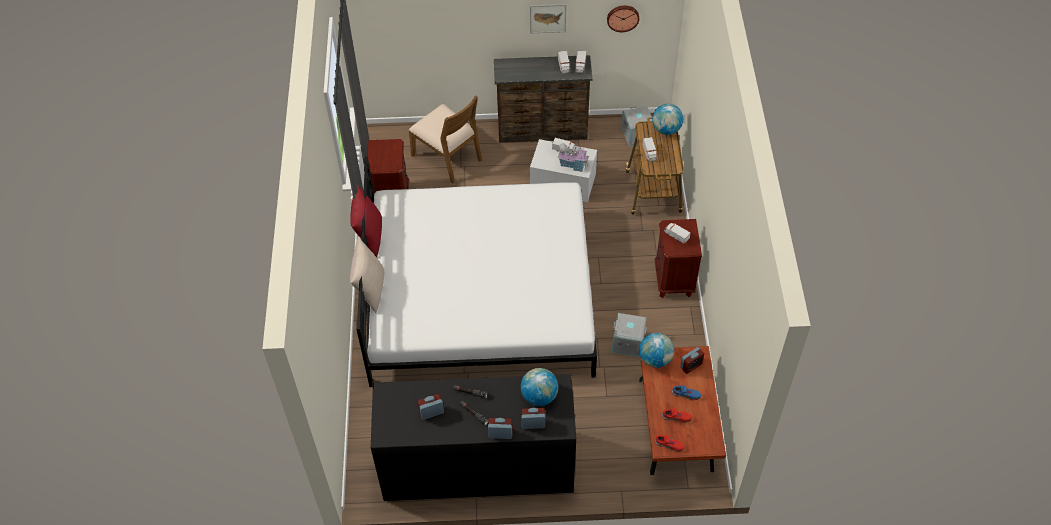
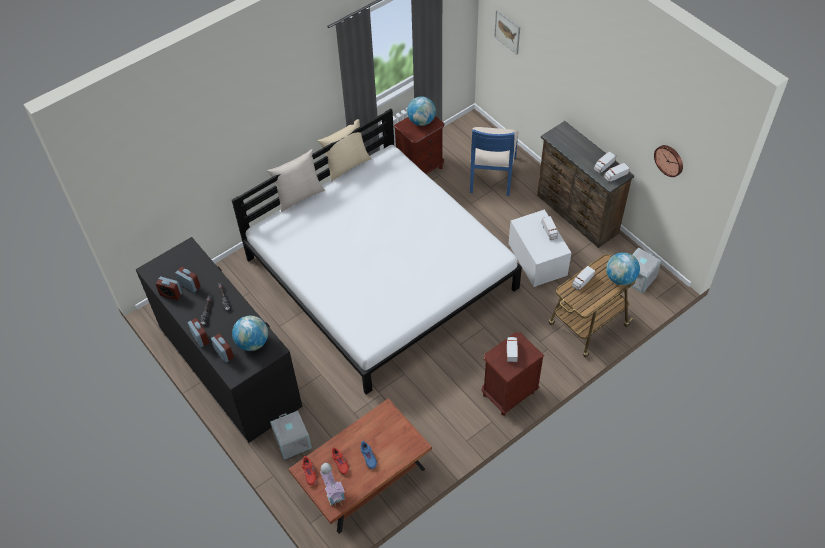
camera: 55 degrees right, 0 degrees up
(369, 236) = (346, 165): red pillow -> beige pillow
(447, 157) = (491, 174): brown chair -> blue chair
(547, 18) = (612, 114): picture -> picture (507, 31)
(573, 165) = (539, 246): toy house -> toy house (333, 491)
(628, 342) = (418, 397): grey storage box -> grey storage box (293, 441)
(655, 359) = (386, 415): globe -> globe (421, 121)
(691, 366) = (400, 444): alarm clock -> alarm clock (171, 294)

